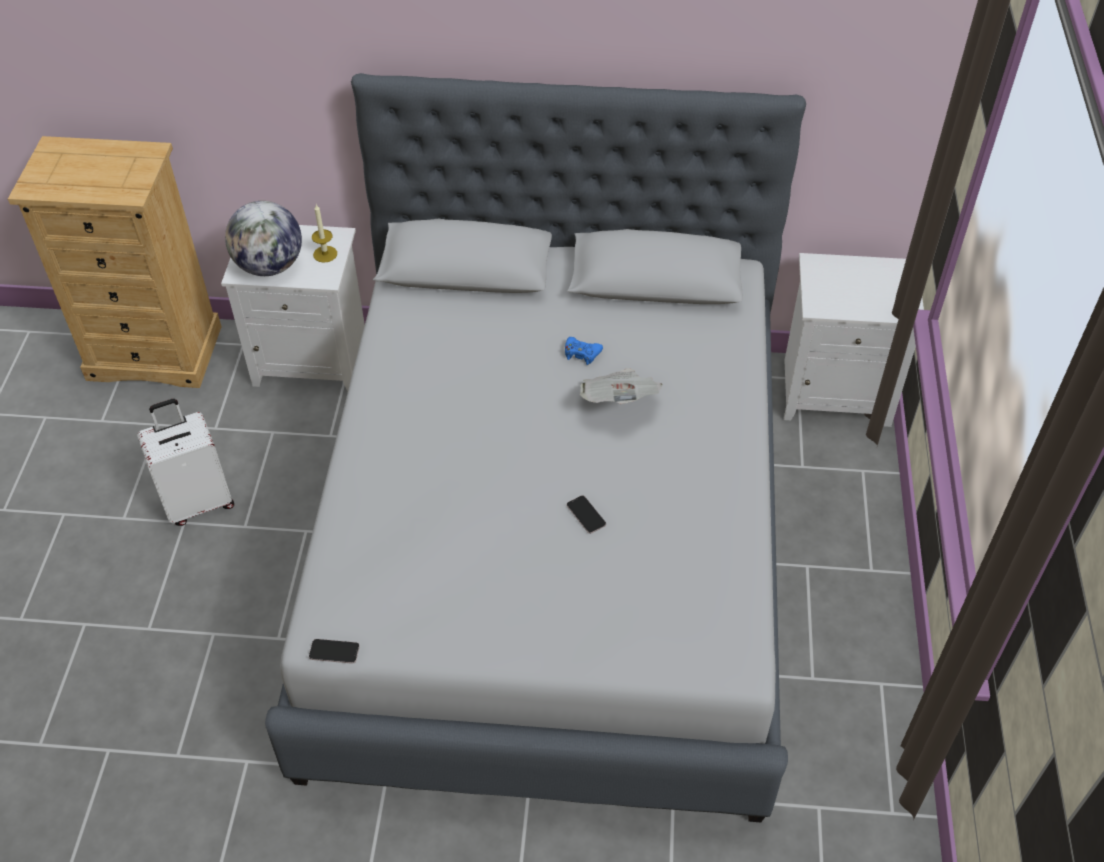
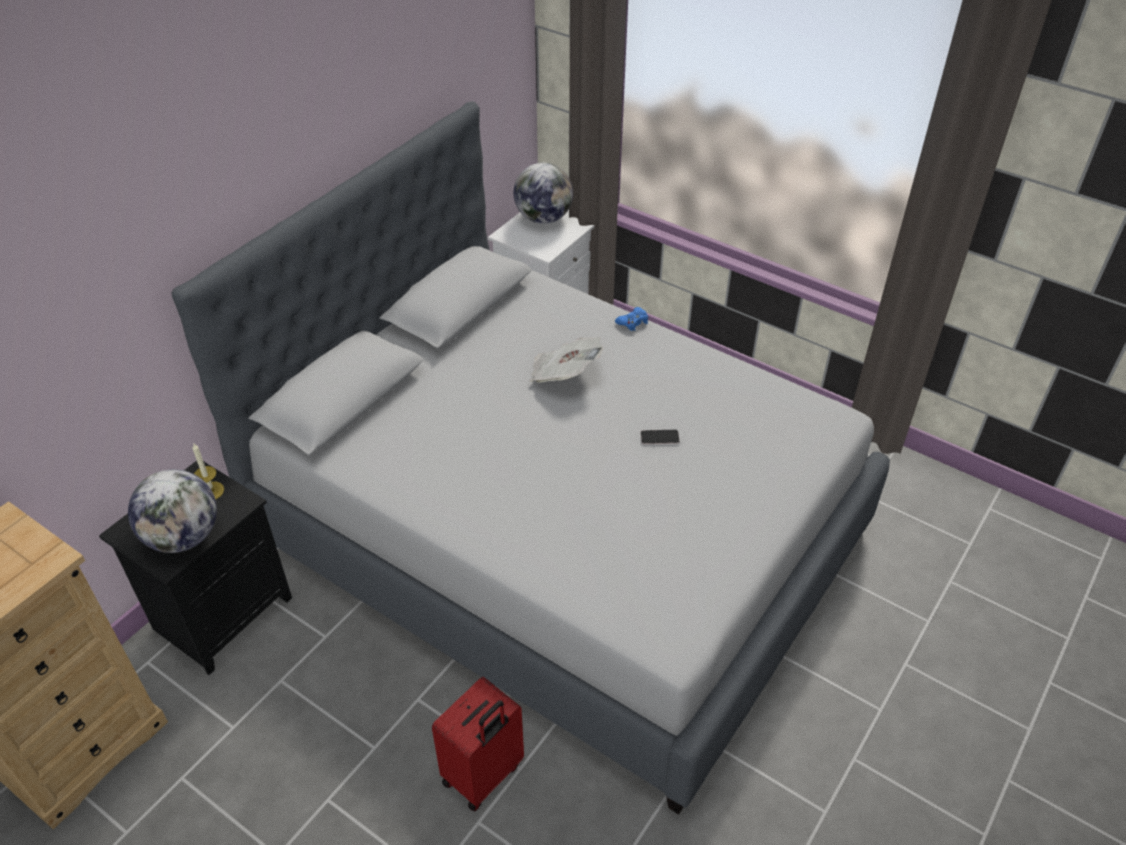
camera: 60 degrees left, 5 degrees down
(198, 502) = (313, 777): white suitcase -> none
(258, 615) = (484, 775): none -> red suitcase
(314, 359) = (222, 612): white nightstand -> black nightstand
(334, 651) = (695, 645): phone -> none
(581, 354) = (499, 373): blue game controller -> blue game controller (633, 322)
(873, 279) = (543, 218): none -> globe

